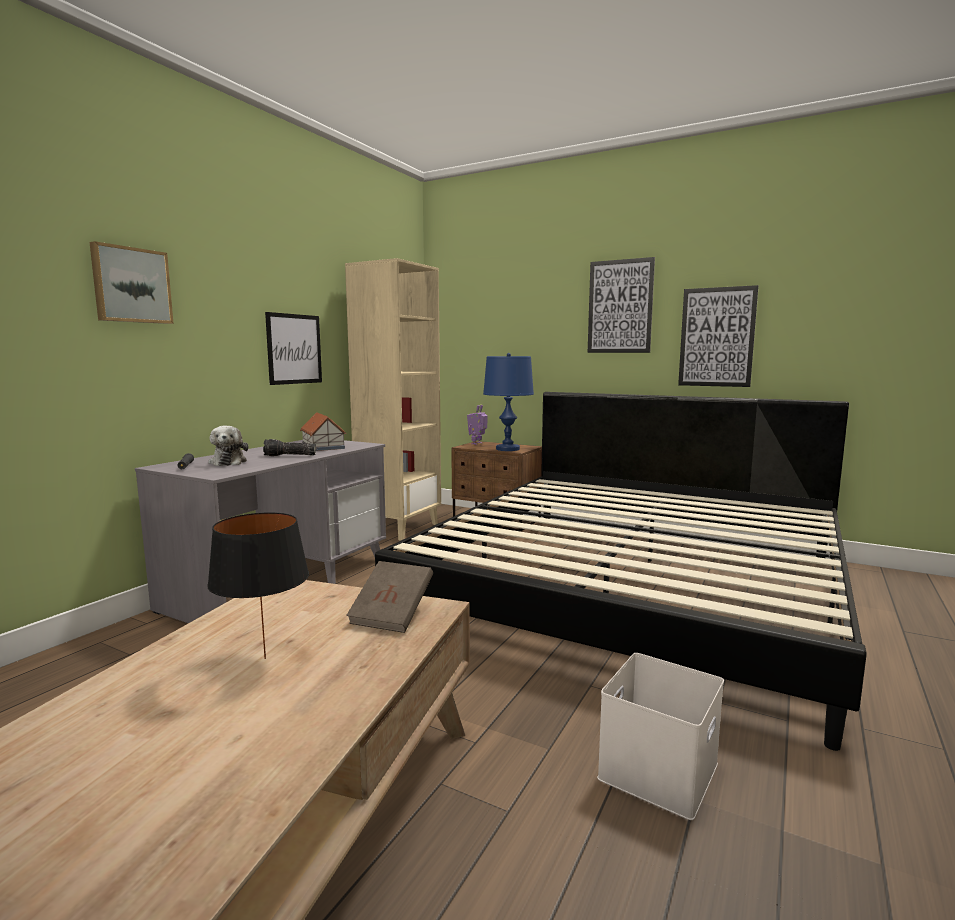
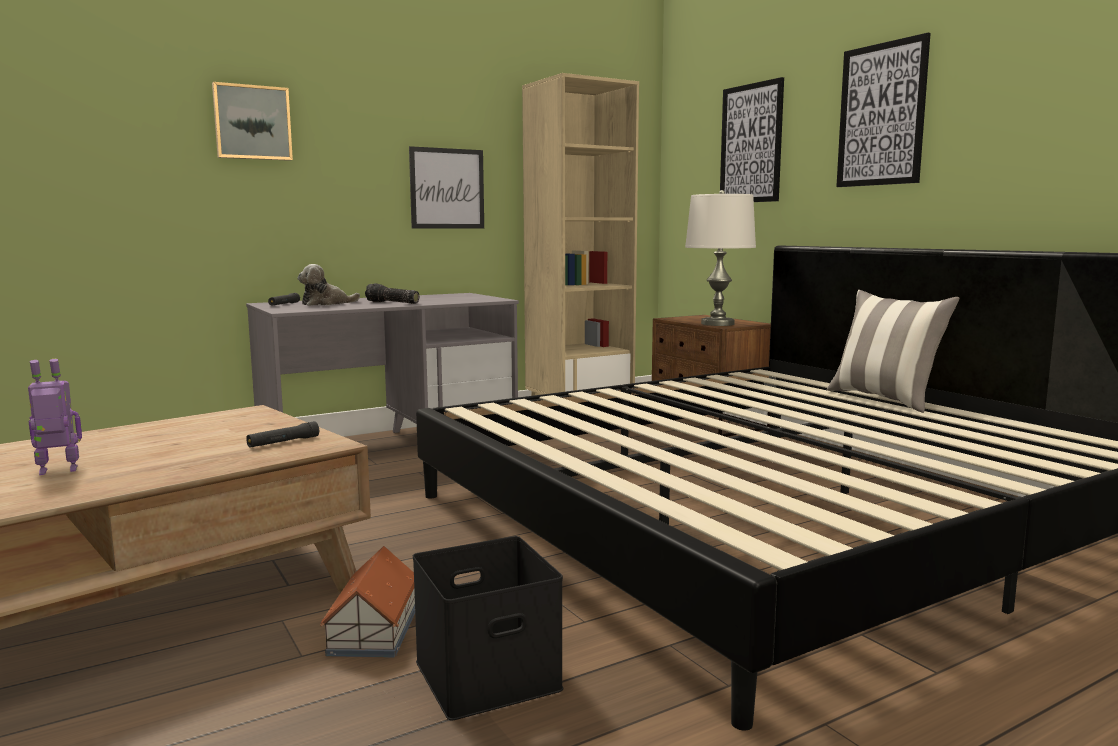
camera: 30 degrees right, 0 degrees up
(228, 462) = (326, 304): plush toy -> plush toy turned 45 degrees clockwise
(264, 659) = (135, 450): black table lamp -> none
(323, 446) = (448, 298): toy house -> toy house (373, 631)
(392, 614) = (283, 442): brown book -> black flashlight
(477, 443) = (696, 317): toy robot -> toy robot (58, 471)
(507, 449) = (717, 324): blue table lamp -> white table lamp
(652, 495) = (885, 400): none -> pillow
(659, 773) = (485, 677): white storage box -> black storage box
(717, 337) = (1016, 152): picture -> picture (751, 143)

